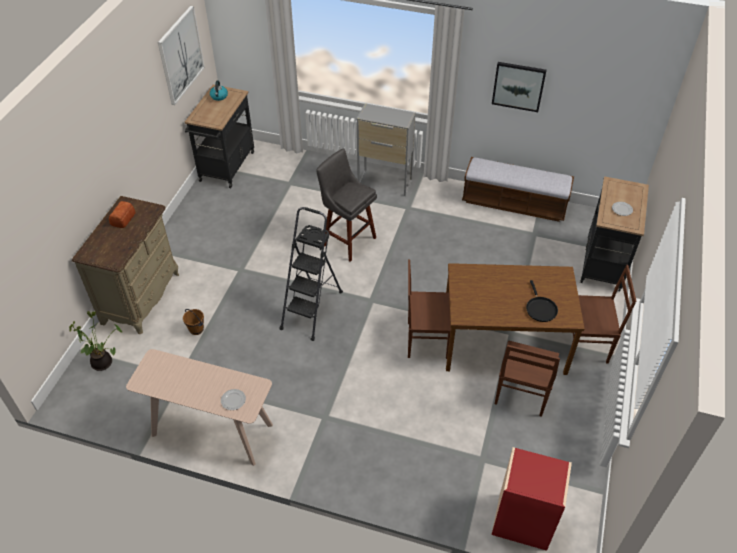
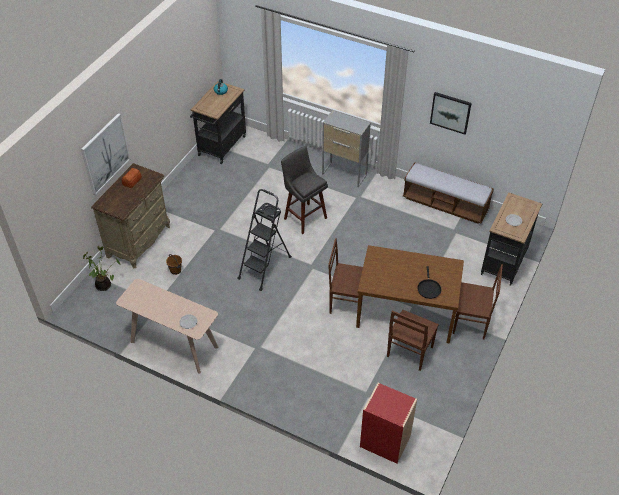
camera: 10 degrees right, 0 degrees up
(181, 55) = (193, 59): picture -> picture (105, 154)

